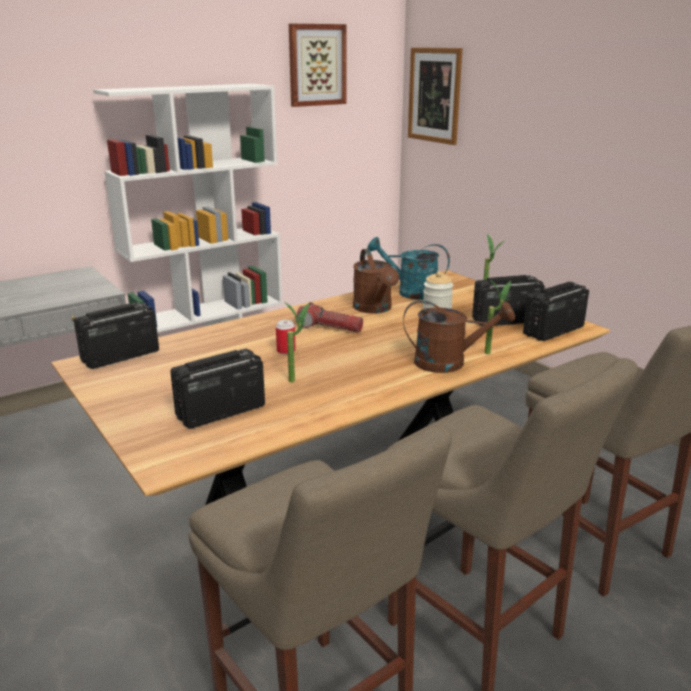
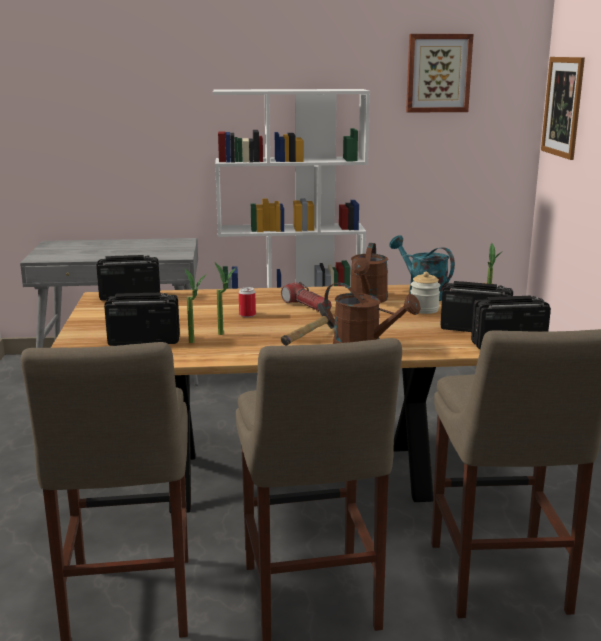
camera: 30 degrees right, 5 degrees down
(384, 363) = (309, 337): none -> hammer
(493, 352) = (417, 348): potted plant -> potted plant (196, 343)

